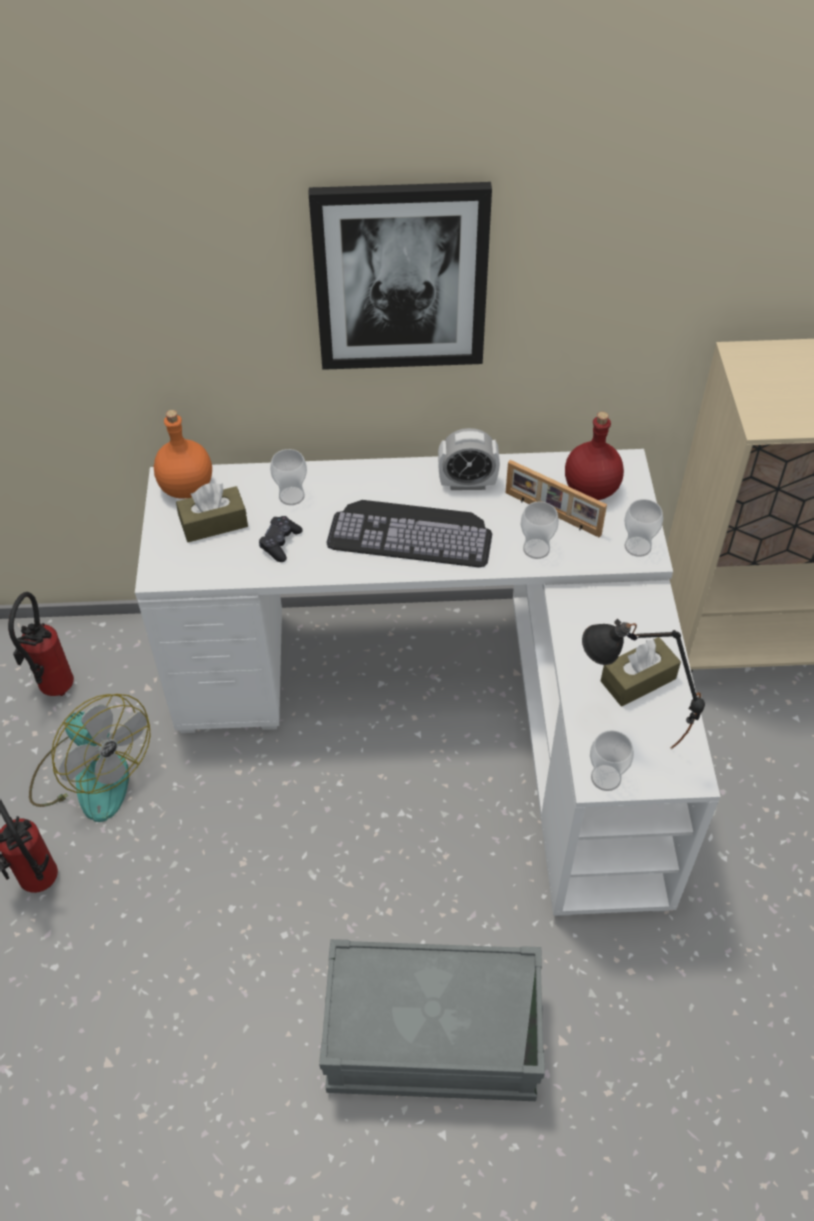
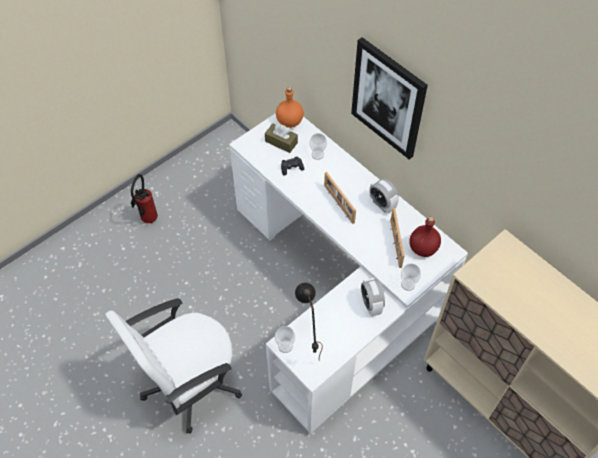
camera: 50 degrees right, 5 degrees up
(53, 691) = (222, 162): fire extinguisher -> none
(91, 775) = (200, 200): fan -> none
(412, 532) = (338, 204): keyboard -> picture frame
(432, 1037) = (190, 383): grey storage box -> white office chair
(536, 549) = (371, 250): cup -> none
(625, 617) = (371, 304): none -> alarm clock
(638, 680) = (343, 328): brown tissue box -> none

